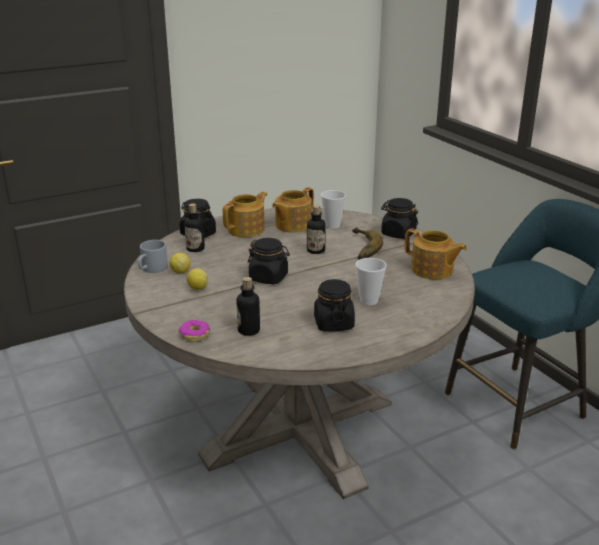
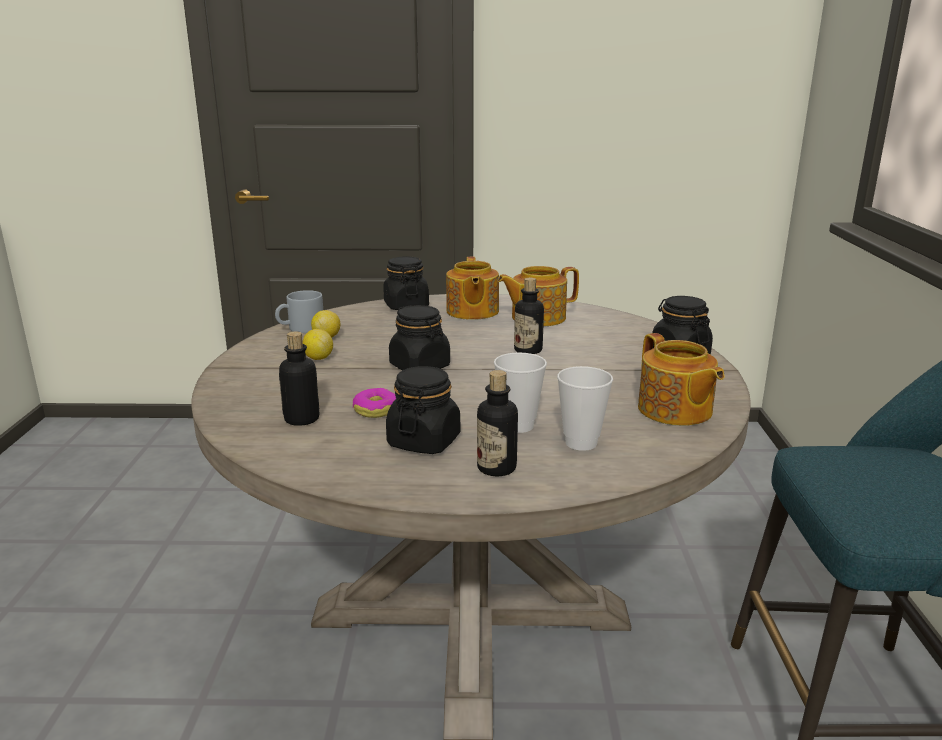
camera: 30 degrees right, 5 degrees down
(194, 335) = (232, 407): donut -> donut (376, 410)
(195, 249) = (380, 319): bottle -> bottle (496, 468)
(247, 229) = (471, 312): teapot -> teapot turned 105 degrees clockwise
(332, 225) = (592, 328): cup -> cup (581, 443)
(360, 247) = (598, 359): banana -> none

